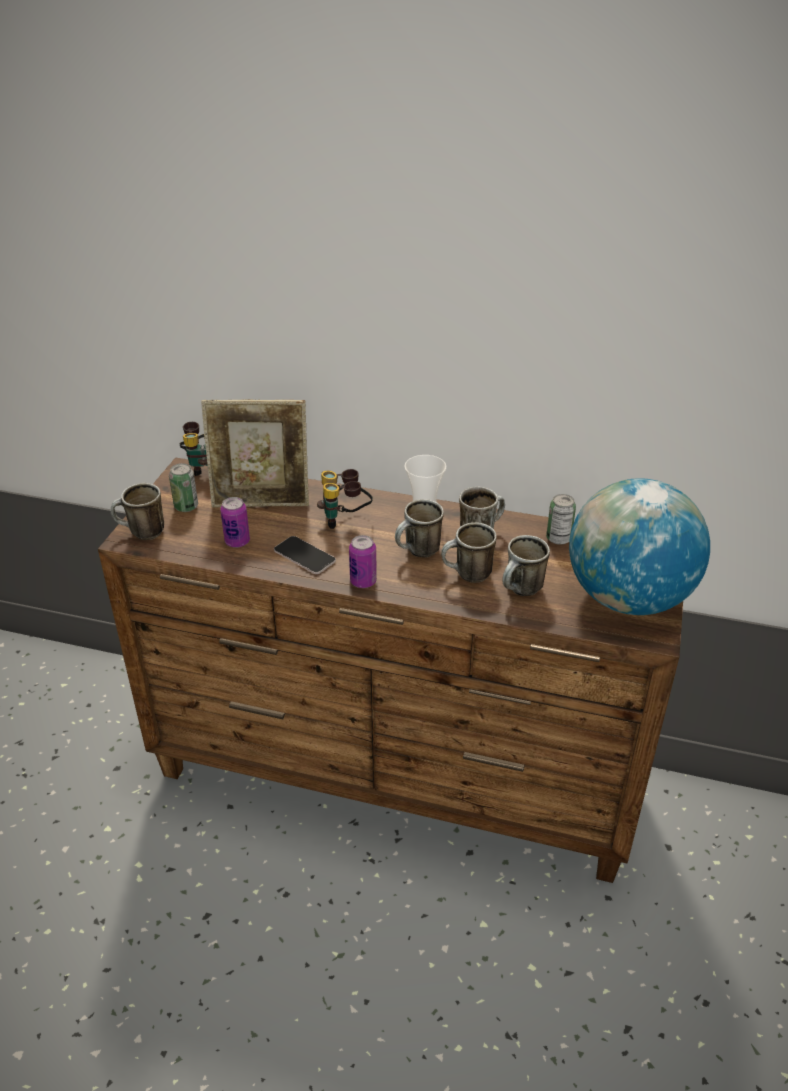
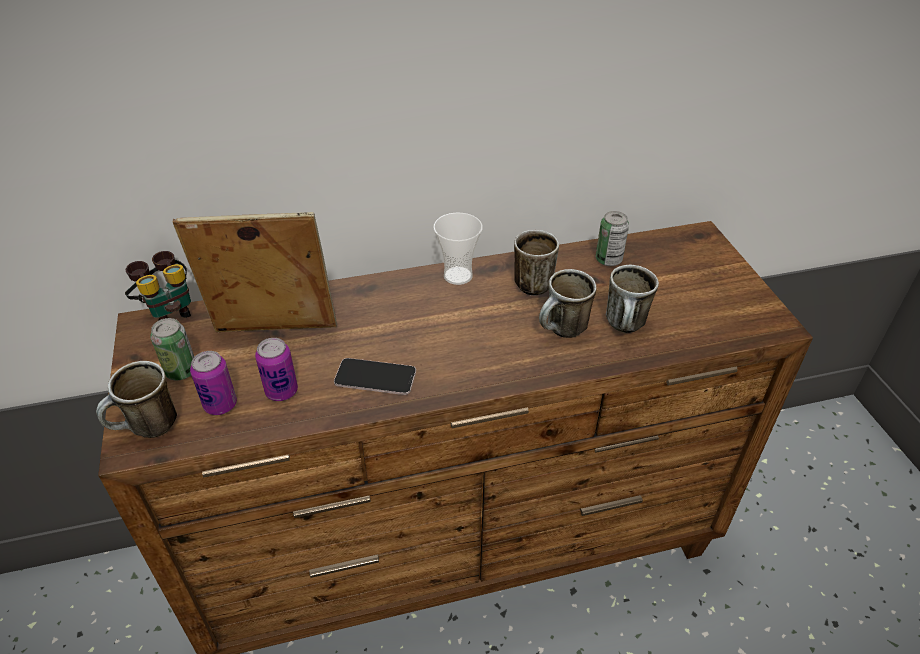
camera: 30 degrees left, 5 degrees up
(262, 503) = (274, 332): picture frame -> picture frame turned 150 degrees counterclockwise
(345, 520) = (386, 317): binoculars -> none
(363, 581) = (465, 382): can -> can (220, 405)
(418, 553) = (493, 325): mug -> none
(627, 598) = (720, 296): globe -> none

